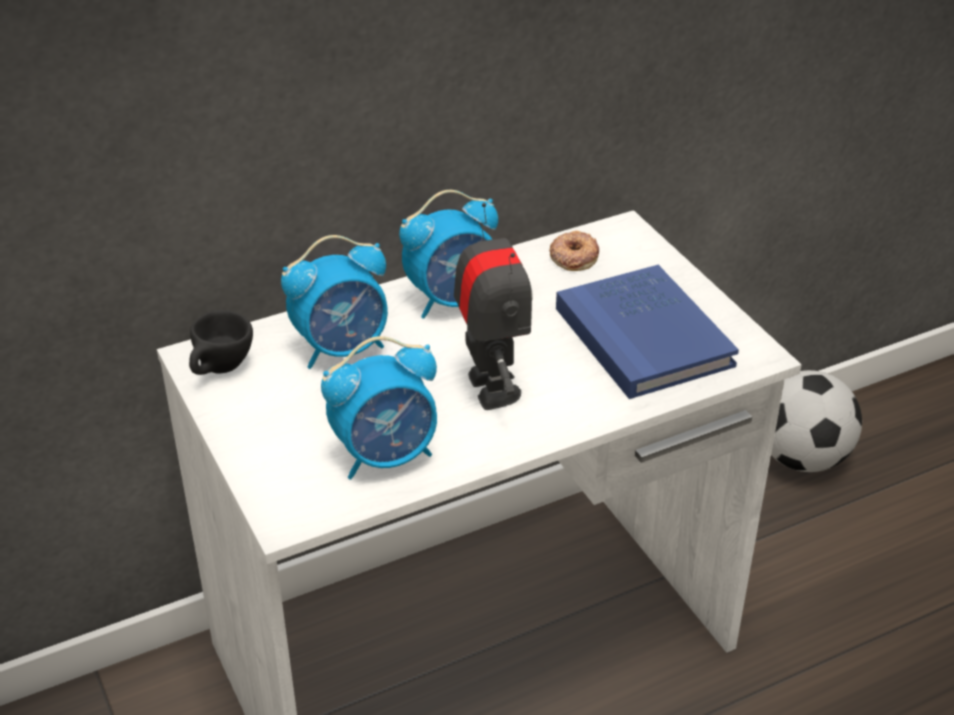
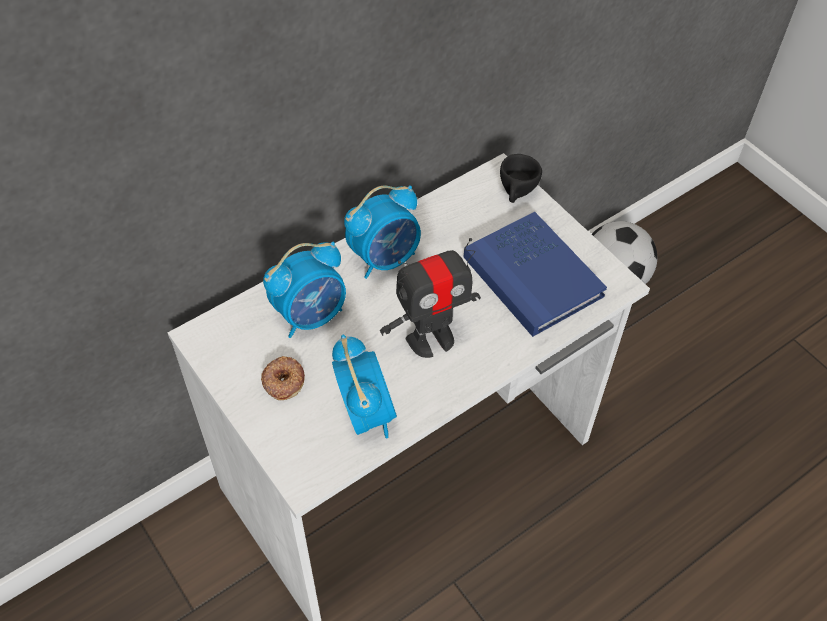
camera: 10 degrees left, 15 degrees up
(221, 371) = (222, 348): black cup -> black cup (517, 195)
(386, 456) = (365, 412): alarm clock -> alarm clock turned 75 degrees counterclockwise
(492, 388) = (430, 339): toy robot -> toy robot turned 90 degrees clockwise
(573, 256) = (467, 204): donut -> donut (283, 381)

